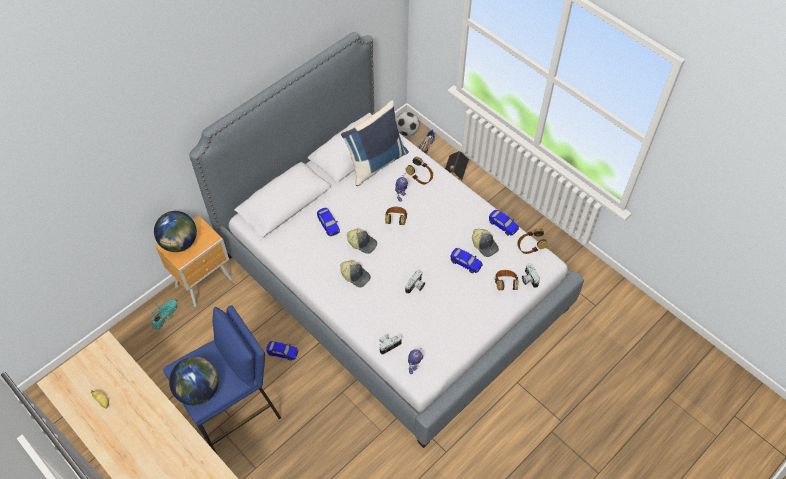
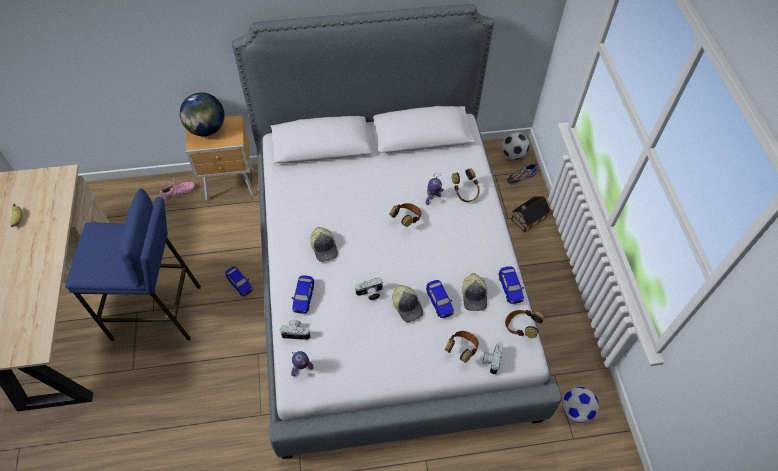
camera: 35 degrees right, 0 degrees up
(165, 316) = (178, 193): turquoise shoe -> pink shoe
(199, 390) = (91, 260): globe -> none
(328, 225) = (341, 187): toy car -> toy car (303, 298)
(362, 243) = (357, 221): cap -> cap (407, 306)
(375, 162) = (434, 155): blue pillow -> none
(584, 286) = (576, 410): none -> football

